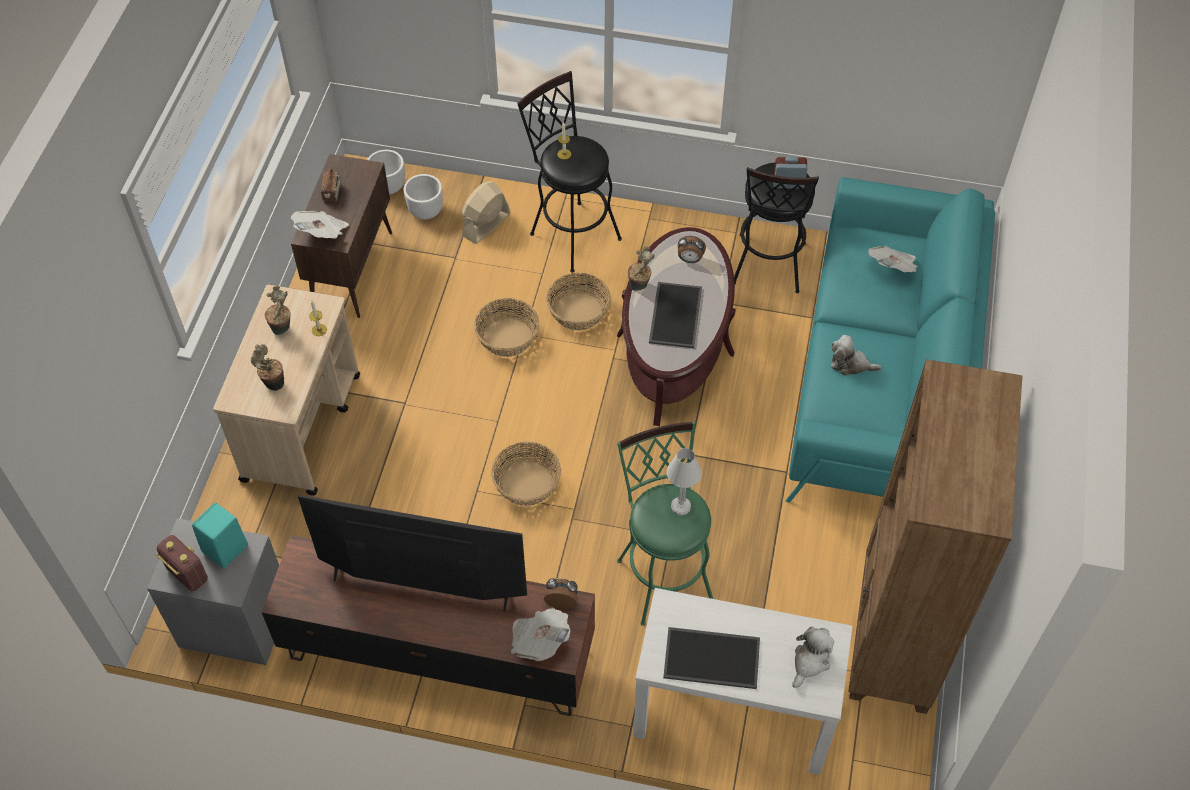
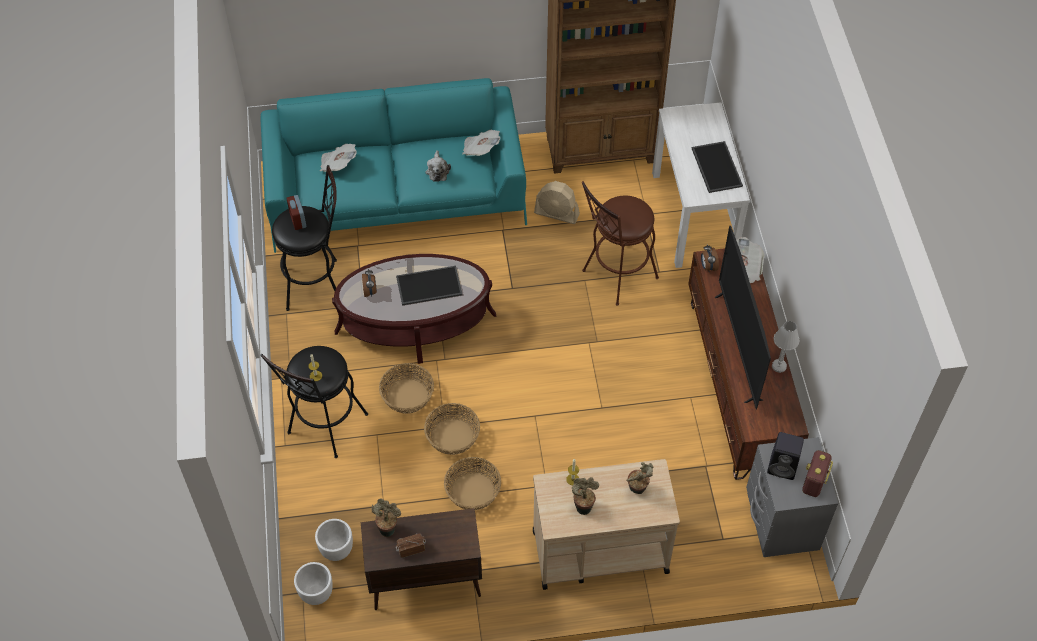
camera: 110 degrees left, 0 degrees up
(224, 550) = (783, 467): turquoise speaker -> black speaker
(322, 233) = (460, 536): newspaper -> newspaper (480, 149)
(486, 225) = (337, 495): beige fan -> beige fan (556, 213)
(527, 483) = (581, 378): basket -> basket (473, 491)
(640, 286) = (410, 315): potted plant -> potted plant (388, 528)
(662, 573) = (615, 277): green stool -> brown stool
(680, 507) = (618, 210): white table lamp -> white table lamp (779, 366)
(810, 661) = (693, 122): plush toy -> none

